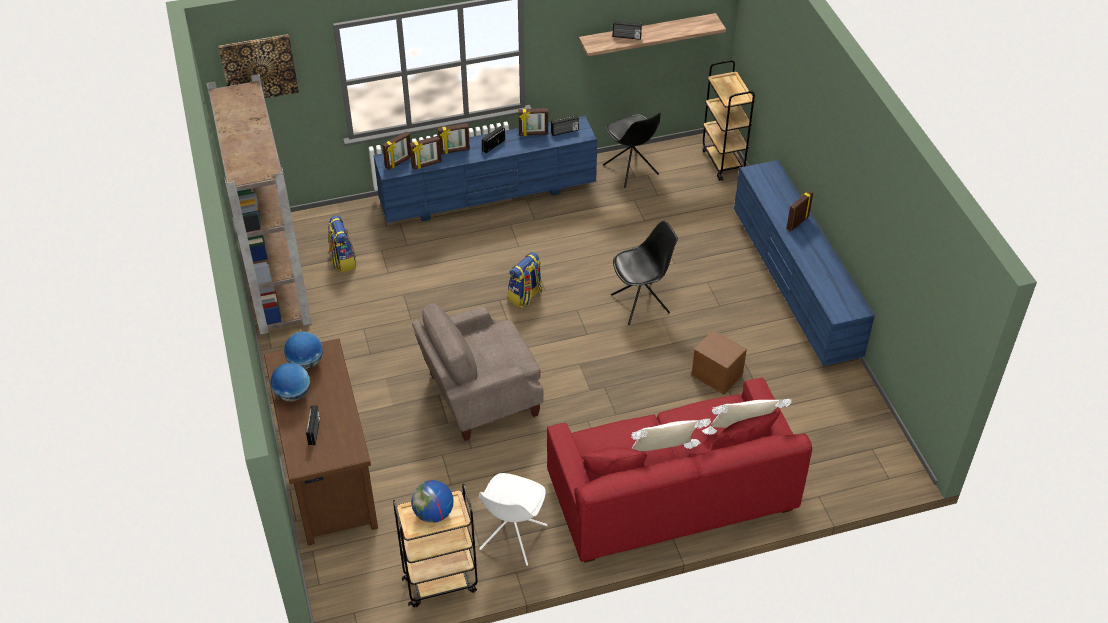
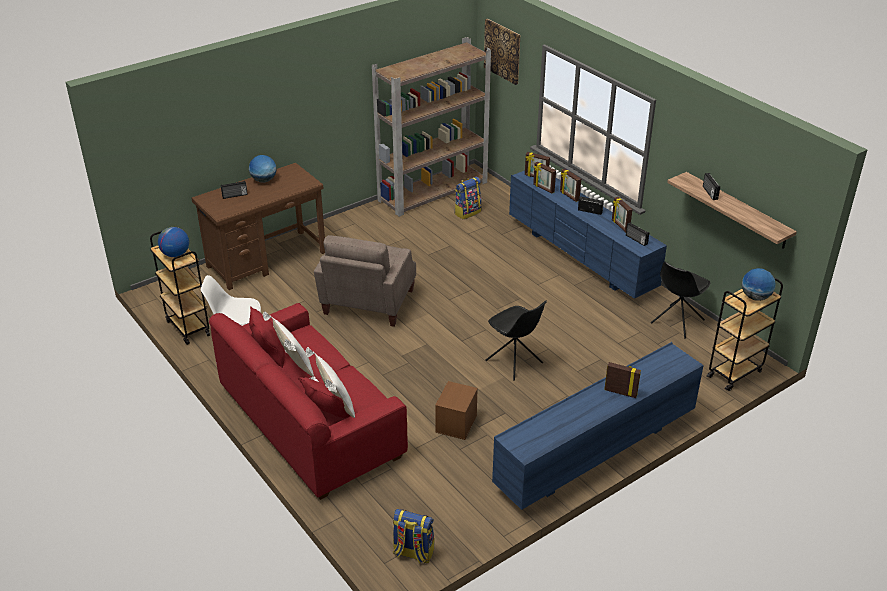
camera: 70 degrees right, 10 degrees down
(306, 363) = (293, 178): globe -> globe (755, 297)
(480, 396) = (368, 304): beige armchair -> beige armchair turned 120 degrees counterclockwise
(525, 296) = (484, 300): backpack -> backpack (413, 552)

